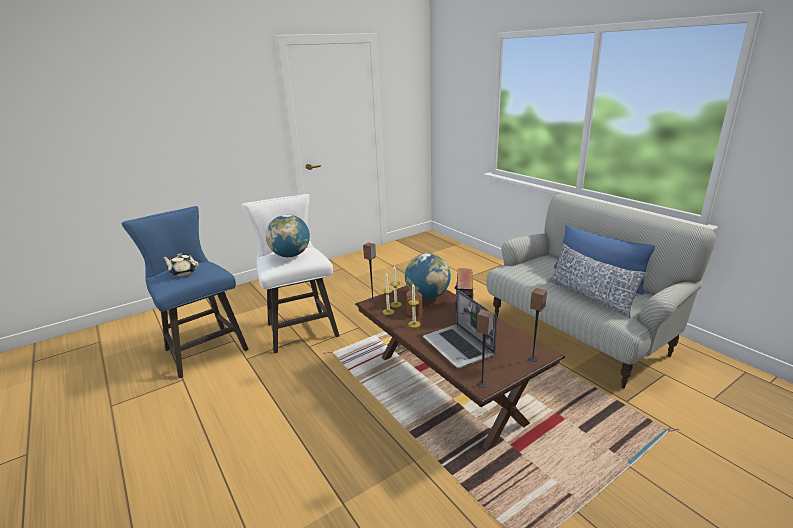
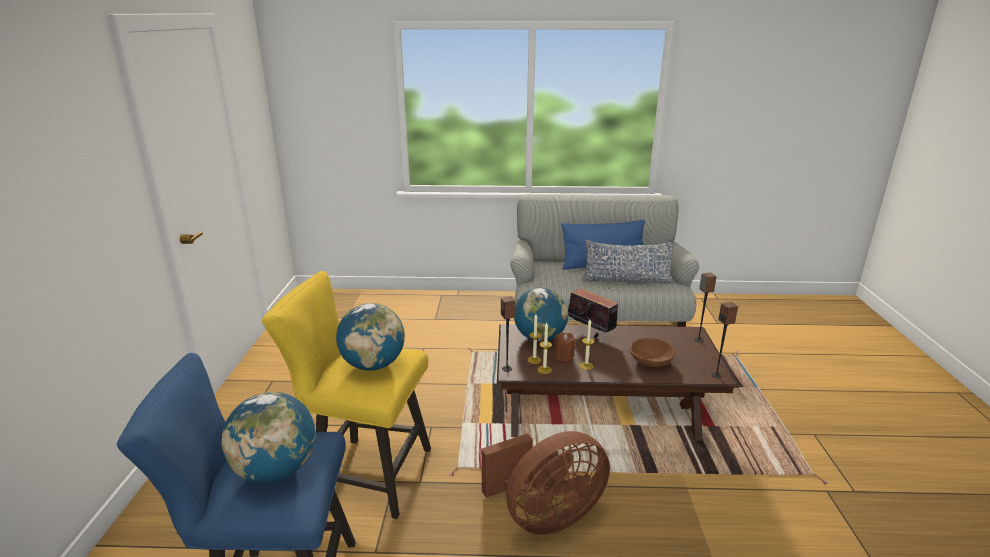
camera: 55 degrees left, 0 degrees up
(183, 272) = (276, 470): beige teapot -> globe
(299, 327) = (365, 473): white stool -> yellow stool
(320, 403) = (545, 516): none -> brown fan
(459, 347) = (650, 361): laptop -> brown bowl

